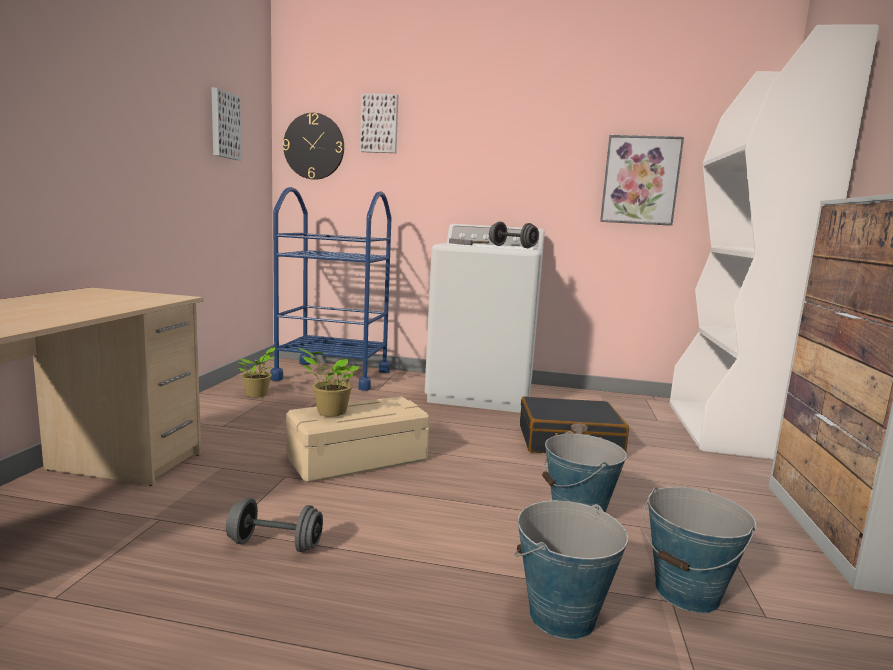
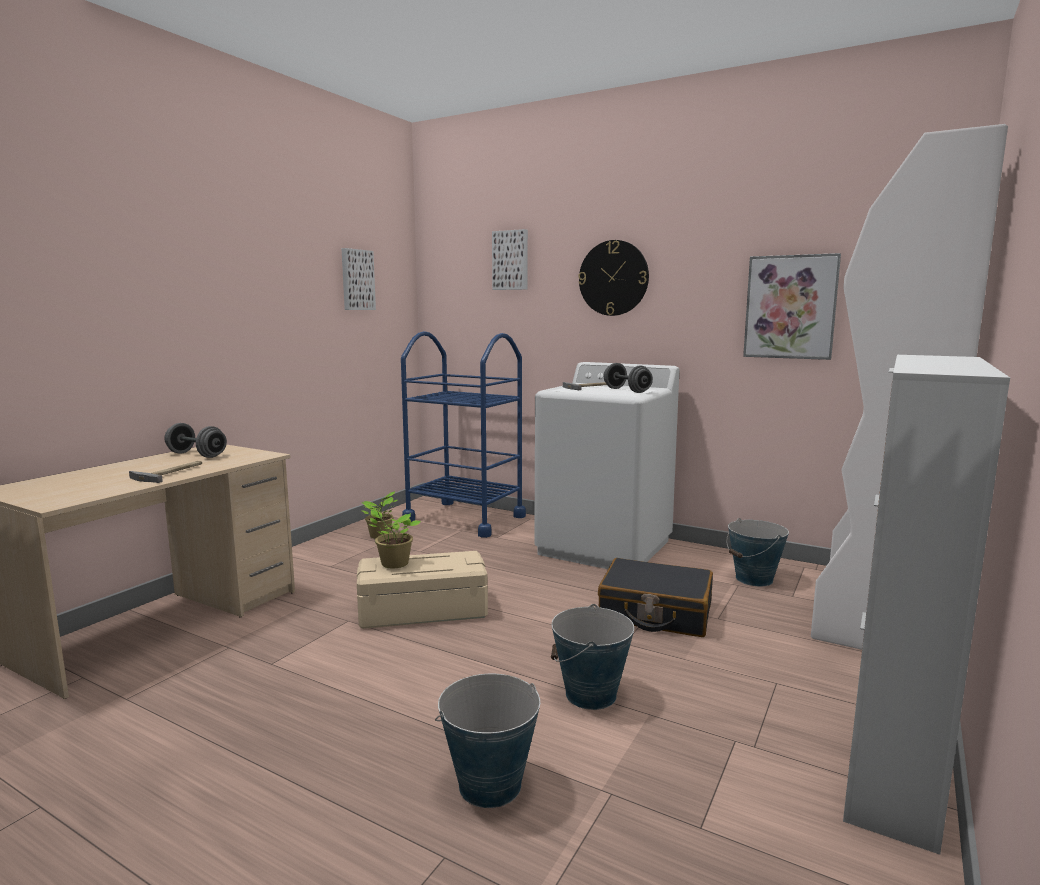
camera: 20 degrees right, 0 degrees up
(74, 311) = (171, 473): none -> hammer
(275, 544) = (298, 681): grey dumbbell -> grey dumbbell (196, 455)
(314, 146) = (452, 287): wall clock -> wall clock (613, 278)
(687, 592) = (636, 788): bucket -> bucket (754, 579)

